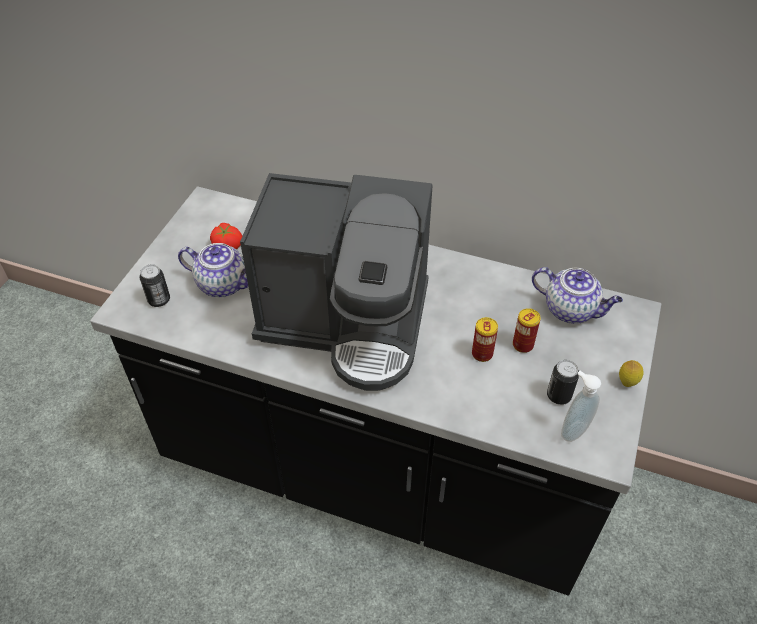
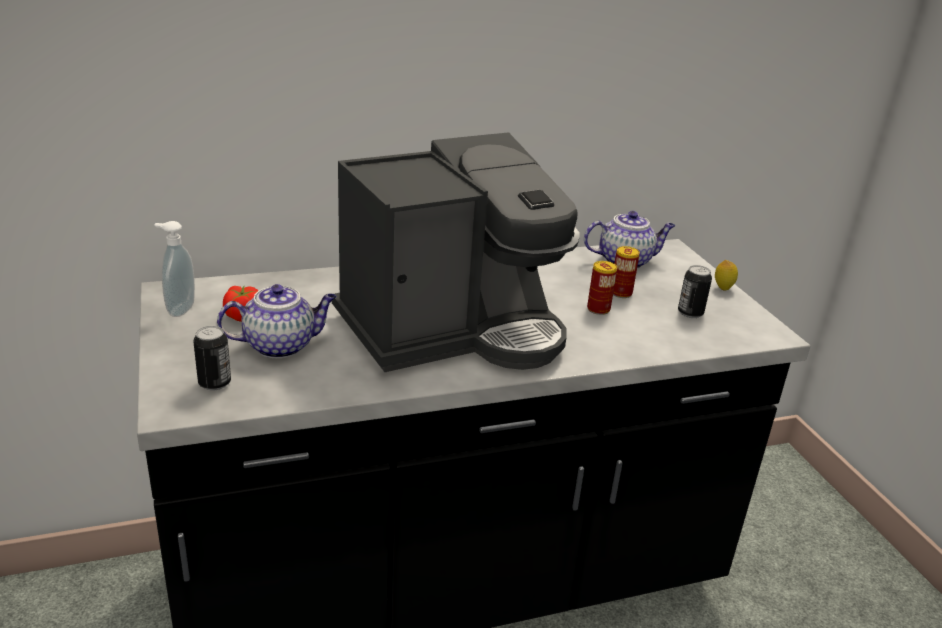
camera: 40 degrees left, 20 degrees down
(572, 429) = (728, 328): soap dispenser -> soap dispenser (179, 309)

